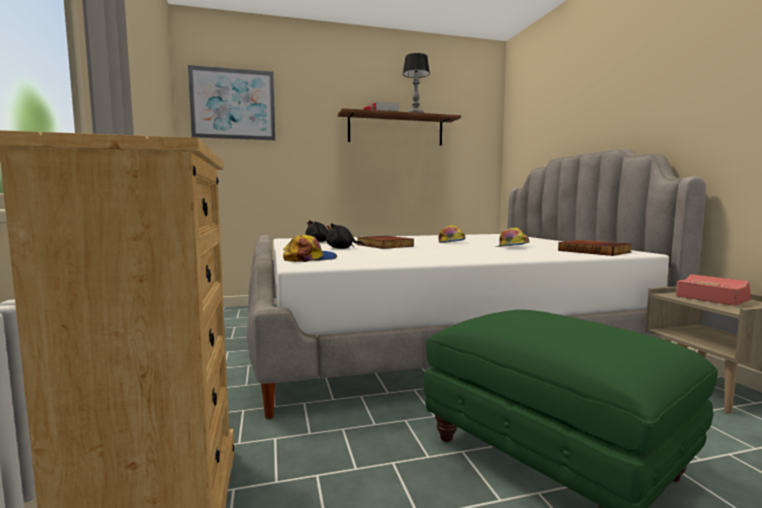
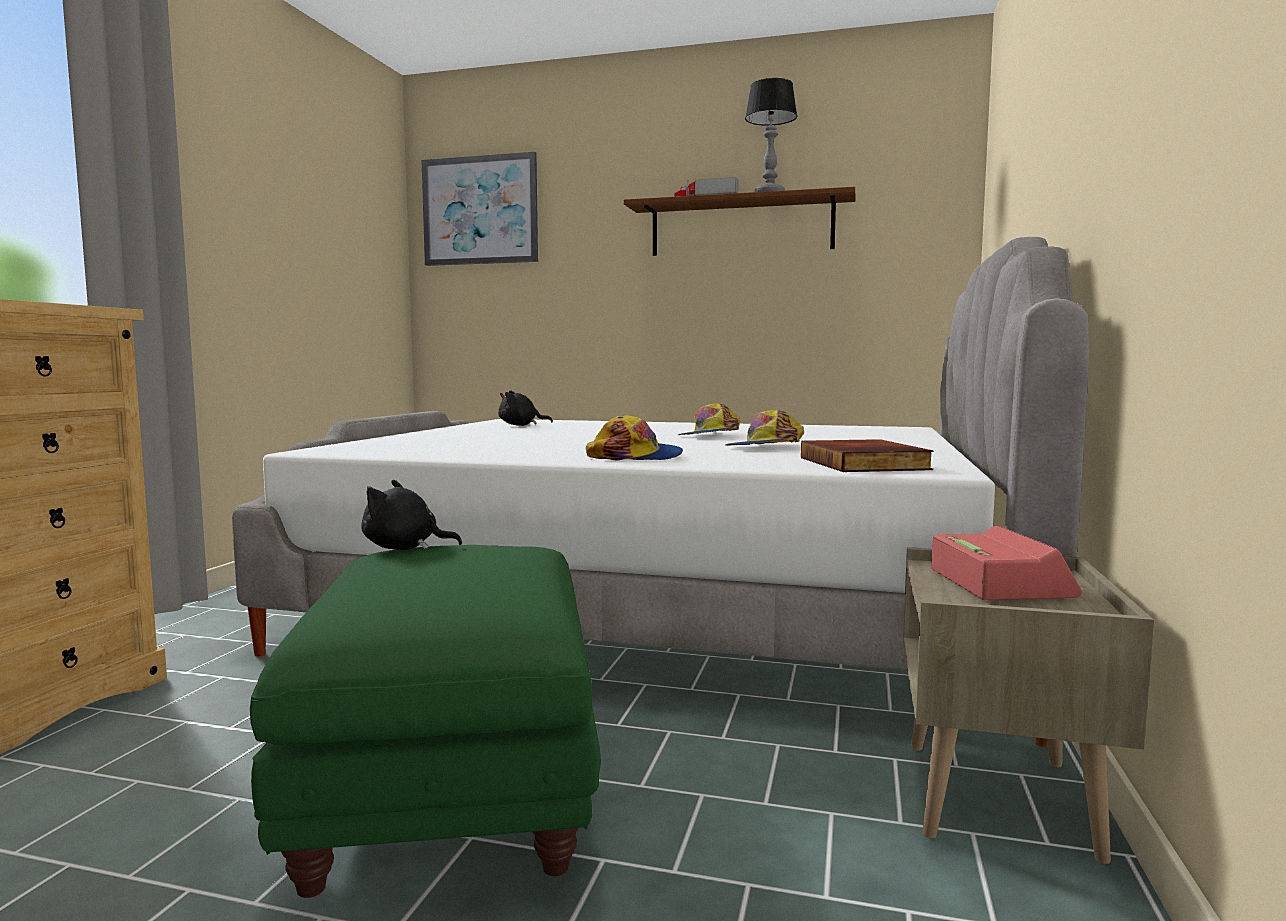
camera: 30 degrees right, 0 degrees up
(310, 259) = (368, 444): cap -> cap (636, 457)
(342, 248) = (489, 435): black plush toy -> black plush toy (404, 548)
(383, 245) = (571, 434): book -> none

